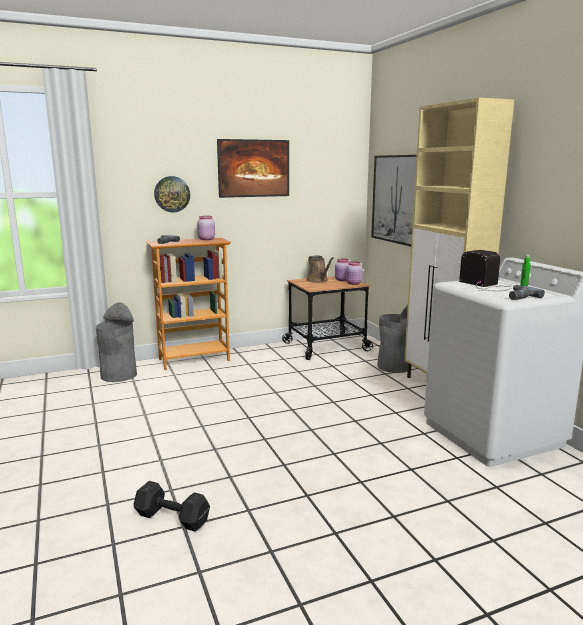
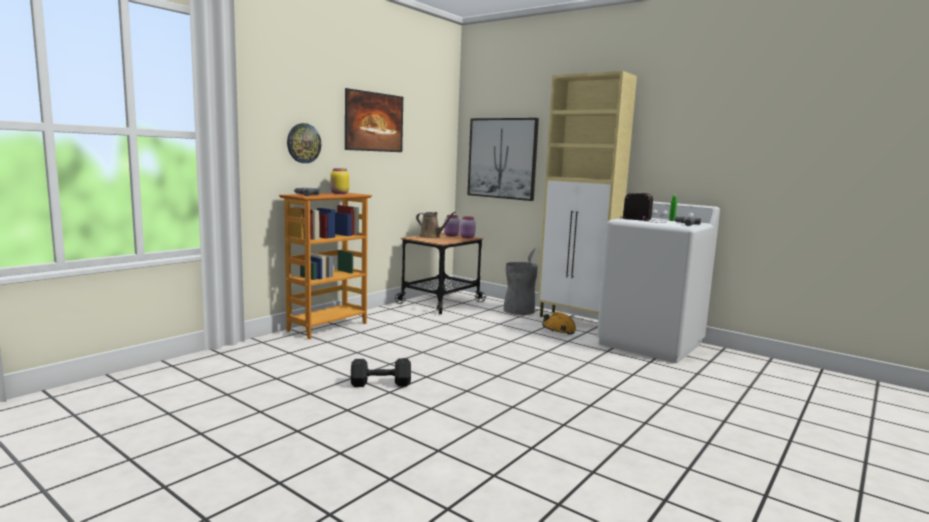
camera: 30 degrees left, 5 degrees down
(119, 375) = (263, 350): grey trash can -> none
(171, 517) = (511, 444): black dumbbell -> black dumbbell (379, 383)
(206, 239) = (339, 193): pink jar -> yellow jar
(405, 396) = (558, 330): none -> orange hard hat

